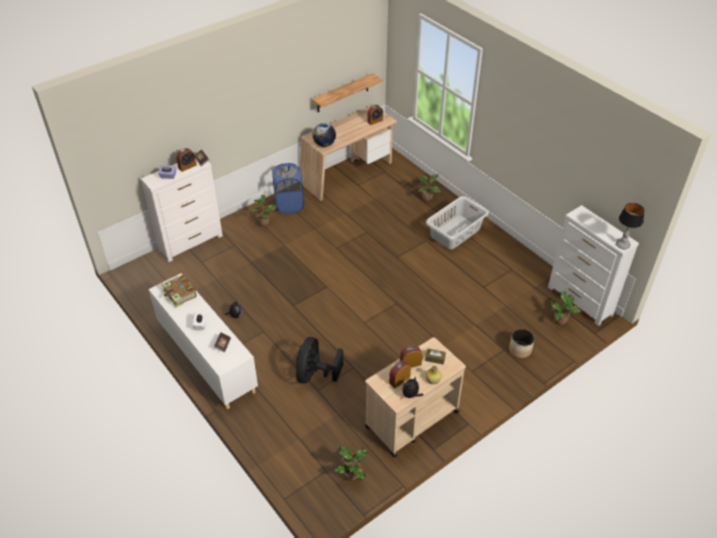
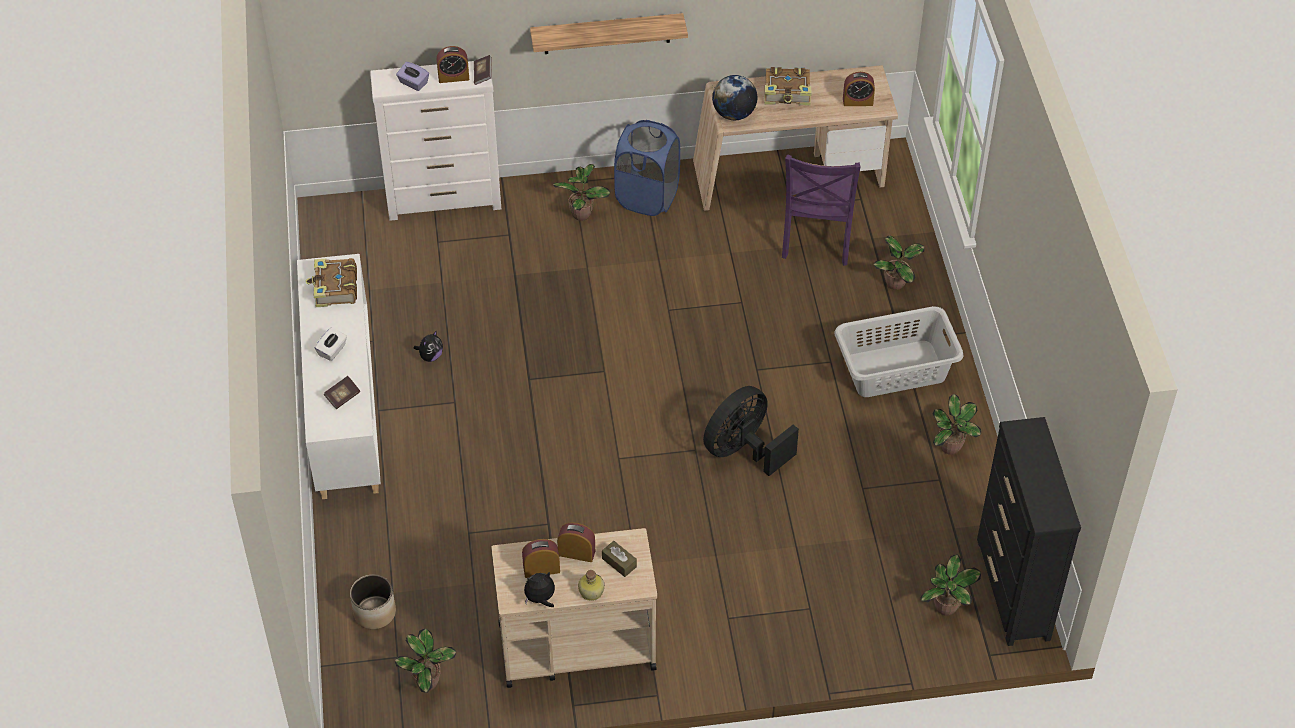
camera: 30 degrees right, 5 degrees up
(315, 374) = (483, 506): black fan -> black fan (744, 450)
(341, 128) = (787, 93): none -> book
(343, 93) = (812, 29): shelf -> shelf (607, 33)
(379, 194) = (817, 239): none -> purple chair
(505, 254) = (951, 448): none -> potted plant
(520, 349) = (837, 621): planter -> planter (375, 612)
(580, 301) = (1013, 590): white dresser -> black dresser
(622, 245) = (1048, 517): table lamp -> none

